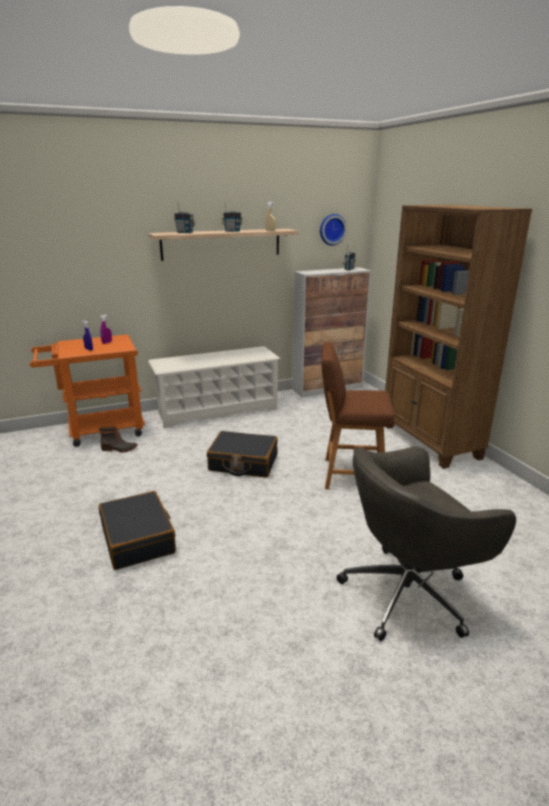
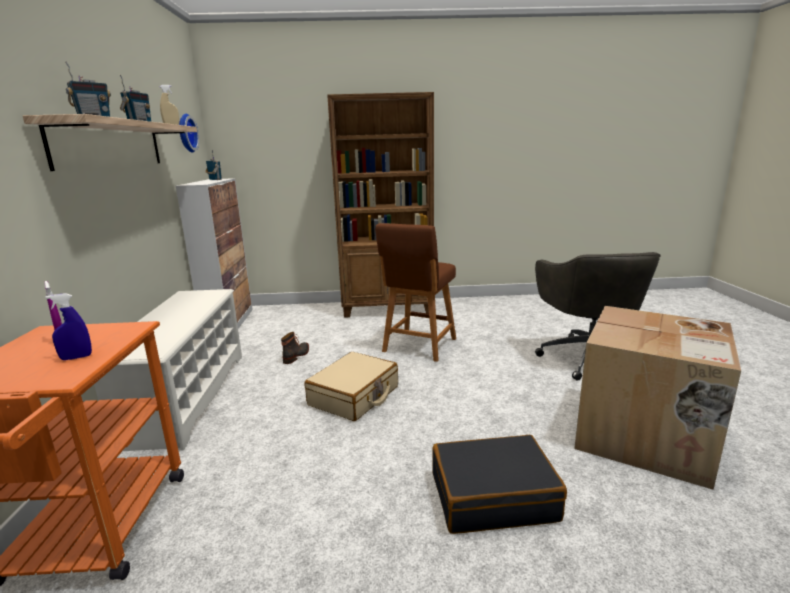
camera: 70 degrees left, 5 degrees down
(119, 449) = (206, 507): boot -> boot (297, 355)
(239, 629) = (646, 437): none -> cardboard box
(243, 463) = (354, 396): black suitcase -> beige suitcase

